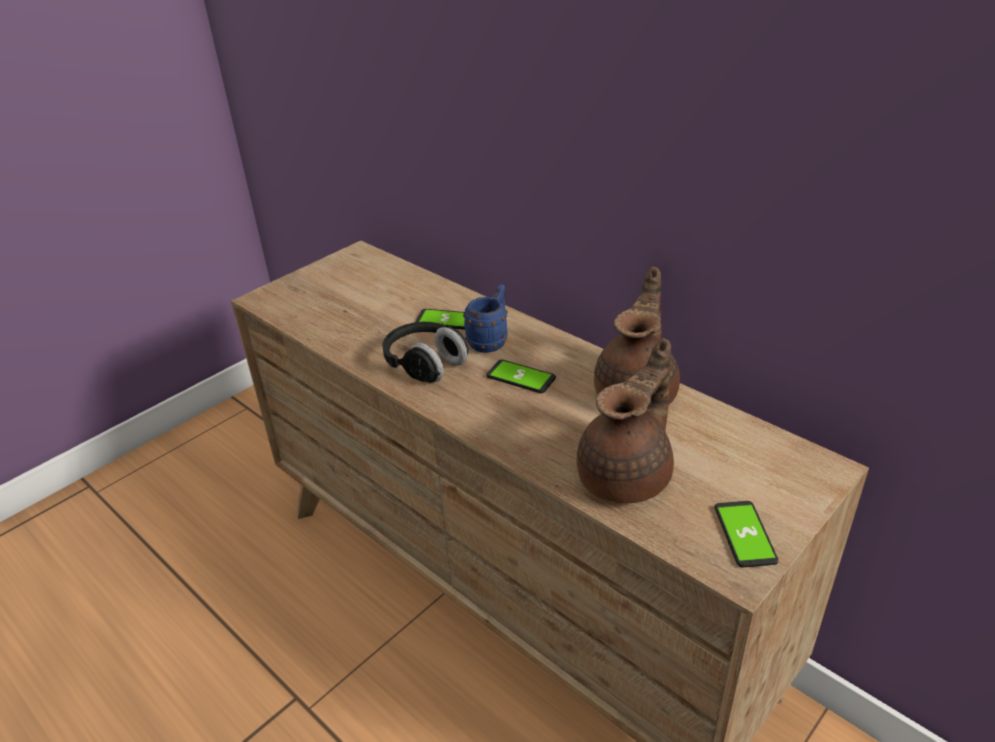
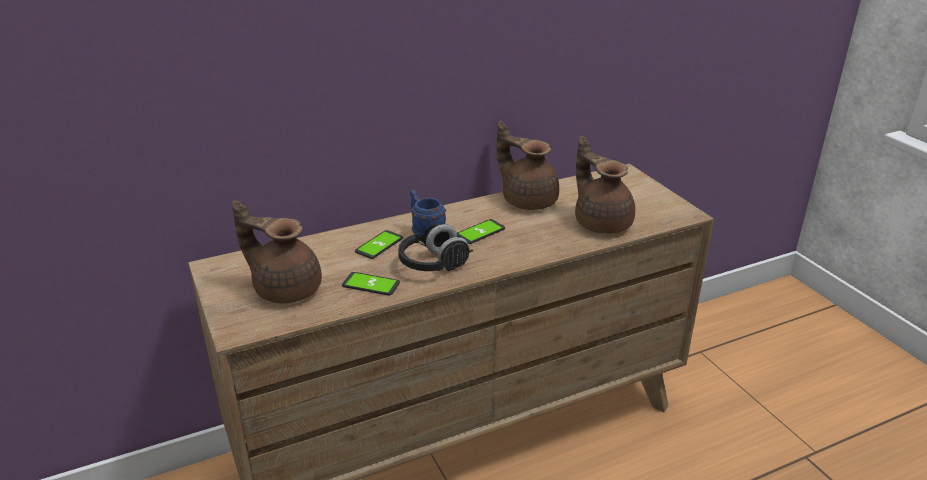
camera: 70 degrees left, 5 degrees down
(338, 297) = (285, 288): none -> brown teapot
(744, 534) = (662, 205): phone -> phone (371, 285)

